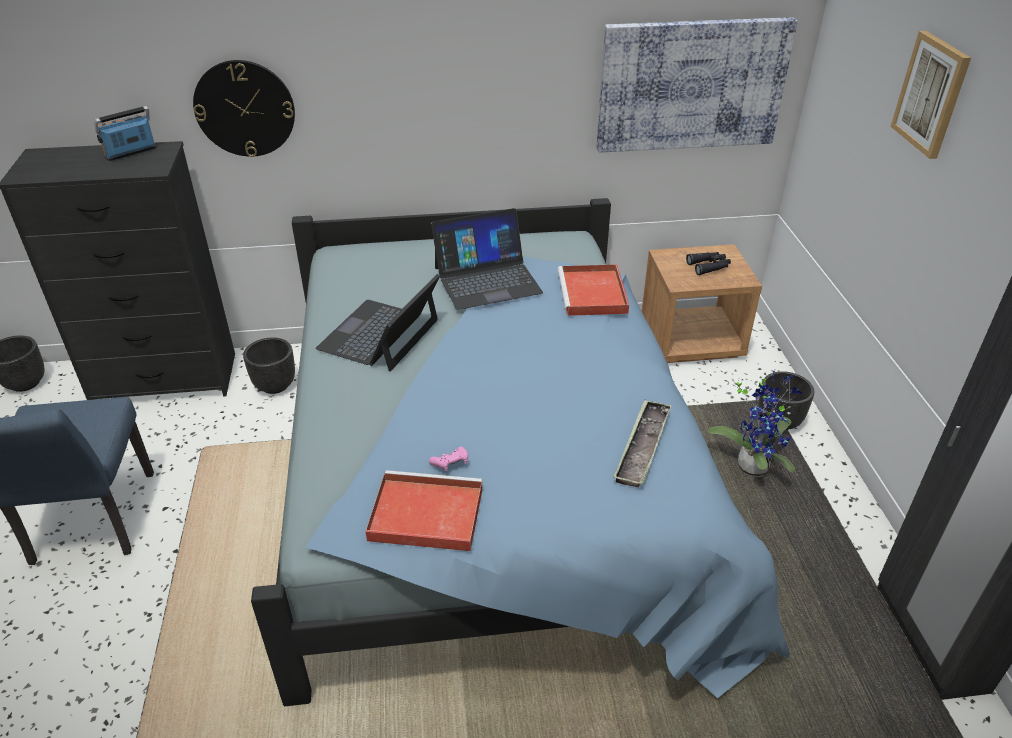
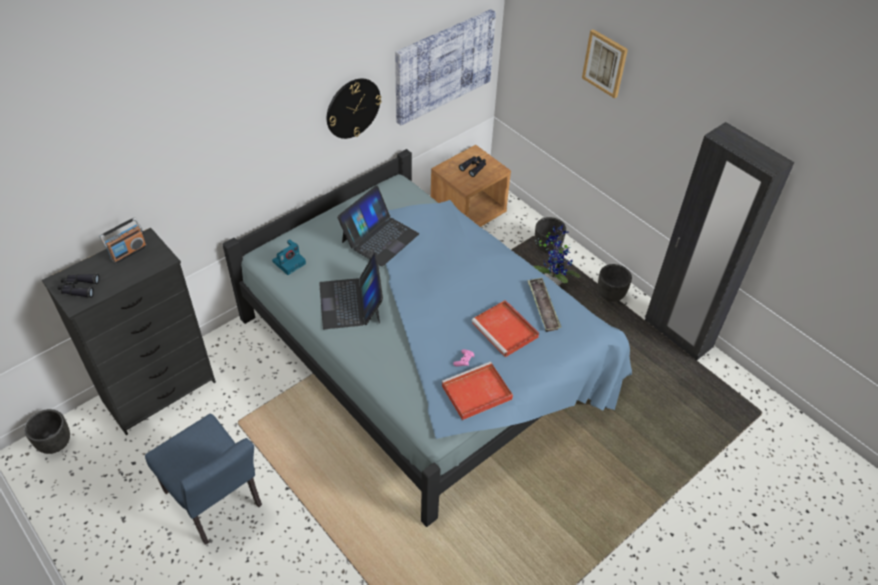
camera: 35 degrees left, 10 degrees up
(43, 165) = (79, 288): none -> black binoculars
(131, 153) = (128, 252): radio -> radio turned 150 degrees counterclockwise
(245, 109) = (186, 188): wall clock -> wall clock (353, 108)
(275, 385) = (241, 359): black planter -> black planter (610, 295)
(357, 268) = (289, 262): none -> camera
(593, 294) = (446, 222): red tray -> red tray (506, 330)

